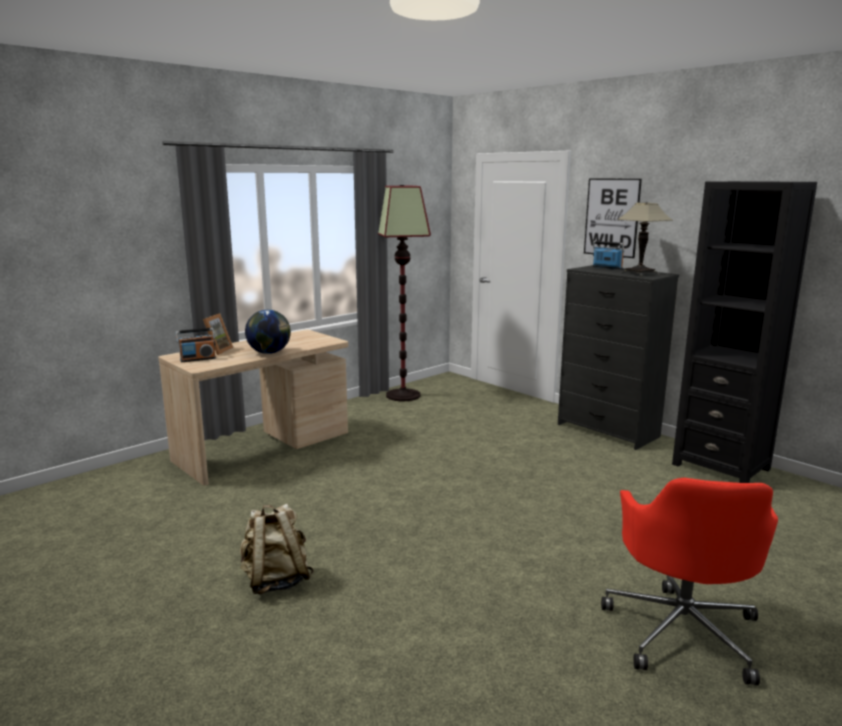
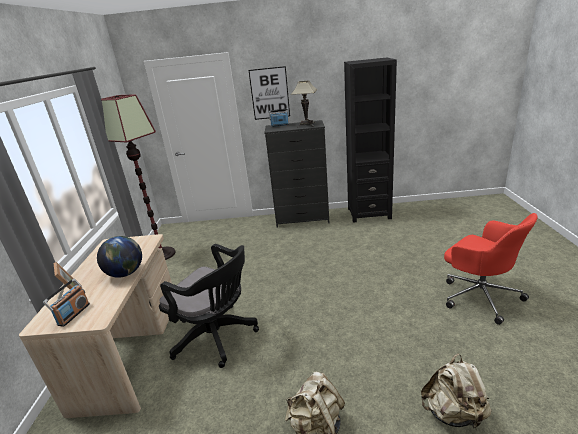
camera: 45 degrees left, 10 degrees up
(328, 477) = (218, 337): none -> black office chair
(394, 672) = (453, 413): none -> beige backpack

